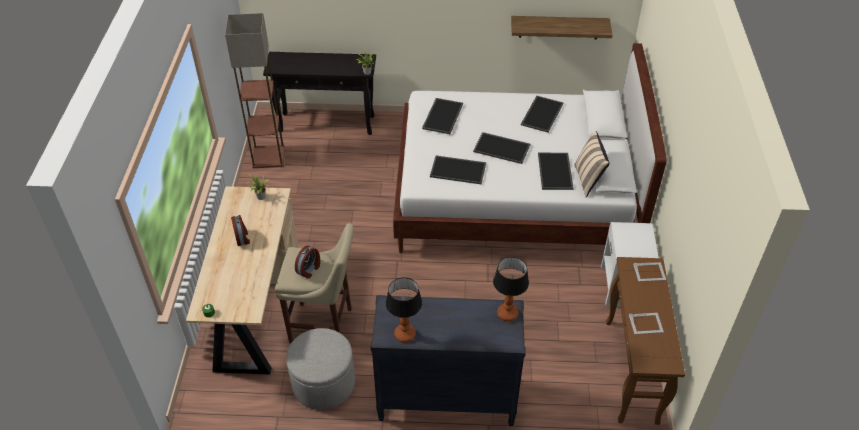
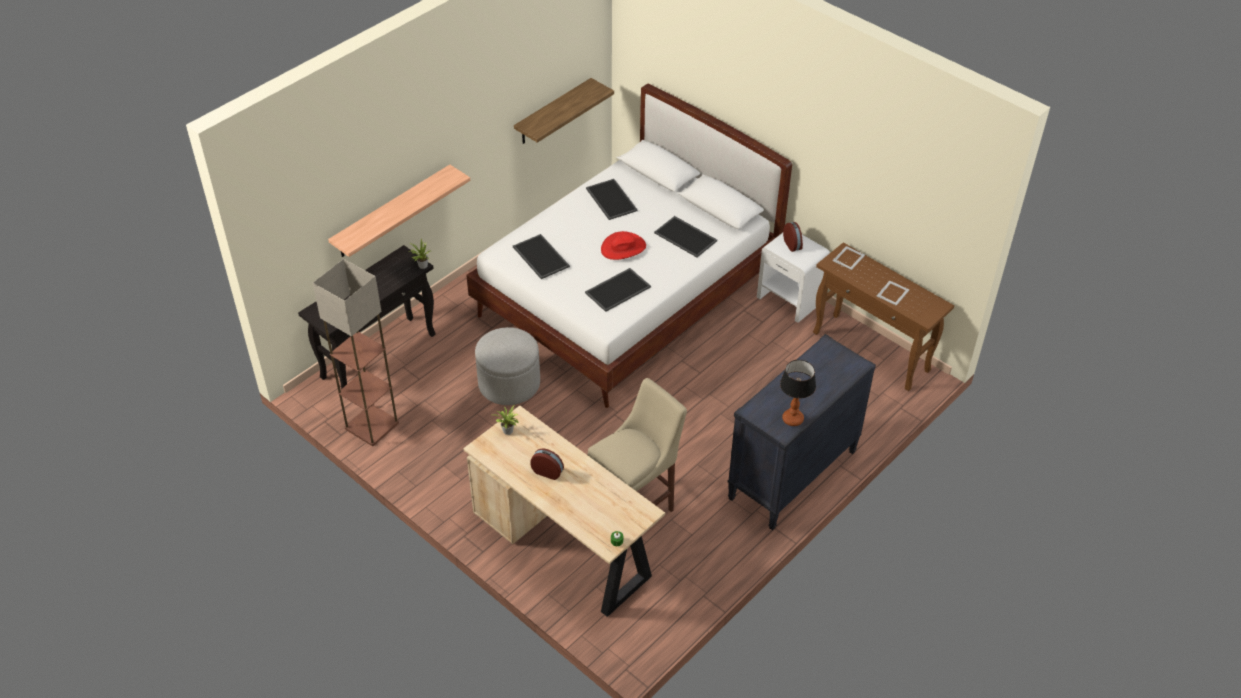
camera: 50 degrees left, 0 degrees up
(309, 269) = (634, 448): alarm clock -> alarm clock (793, 245)
(323, 383) = (698, 544): grey ottoman -> grey ottoman (509, 383)
(372, 22) = (392, 212): none -> shelf
(502, 148) = (623, 247): tray -> red hat
(507, 314) = (830, 350): table lamp -> none
(588, 180) = (716, 226): beige pillow -> none

